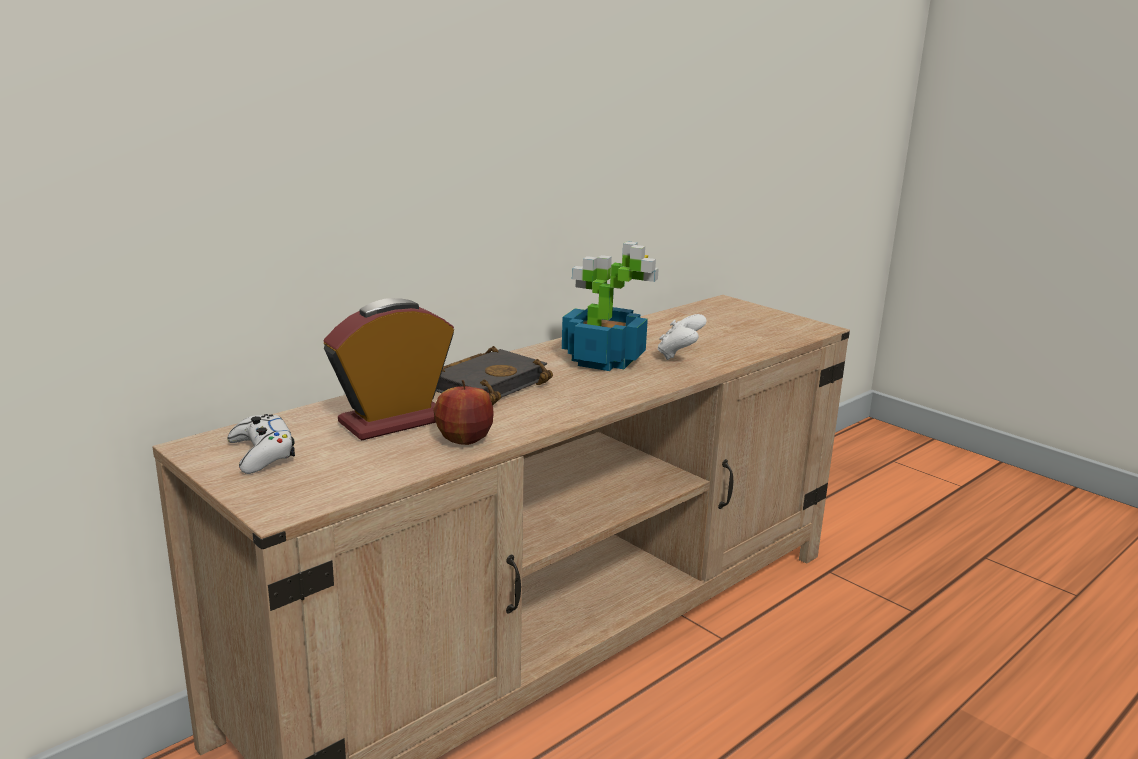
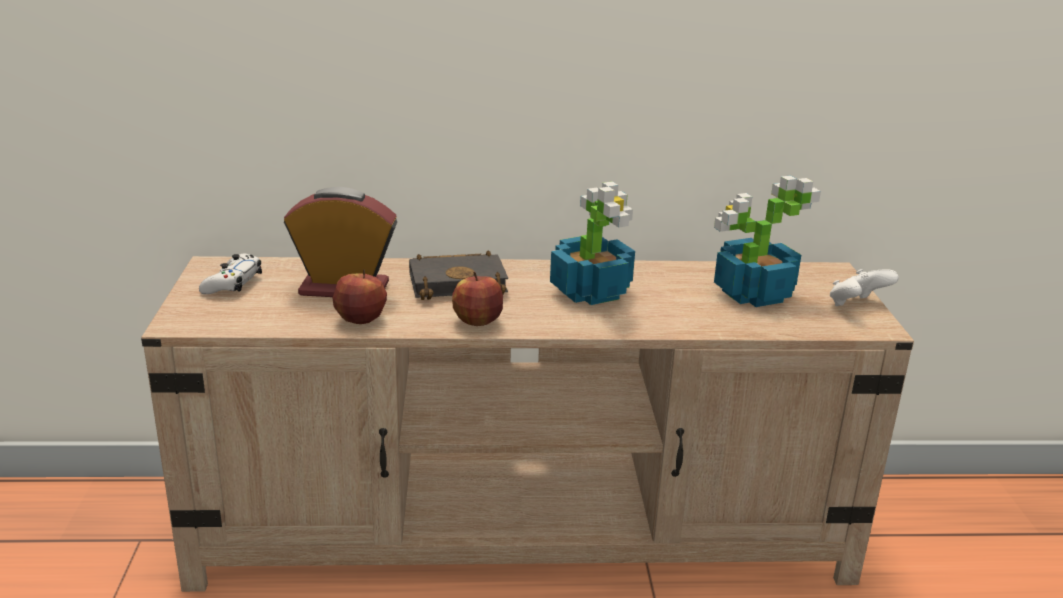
camera: 40 degrees right, 5 degrees up
(567, 408) = (477, 322): none -> apple
(679, 355) = (667, 309): white game controller -> white game controller (856, 305)
(708, 329) = (752, 293): none -> potted plant

